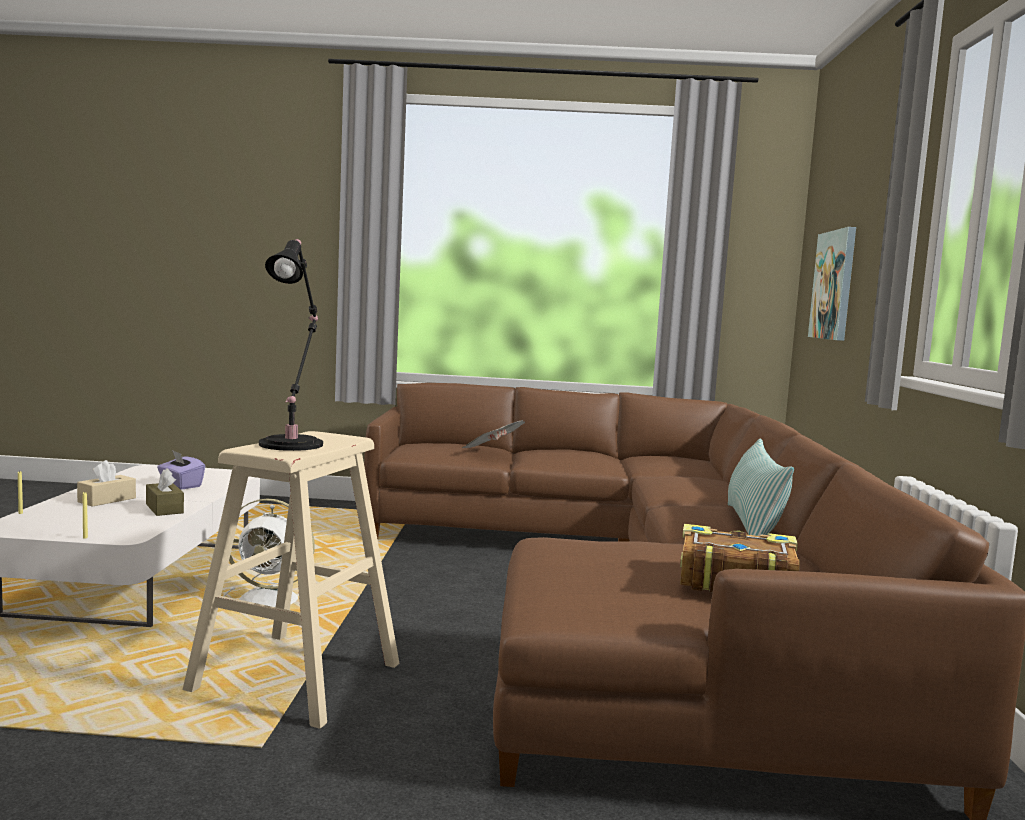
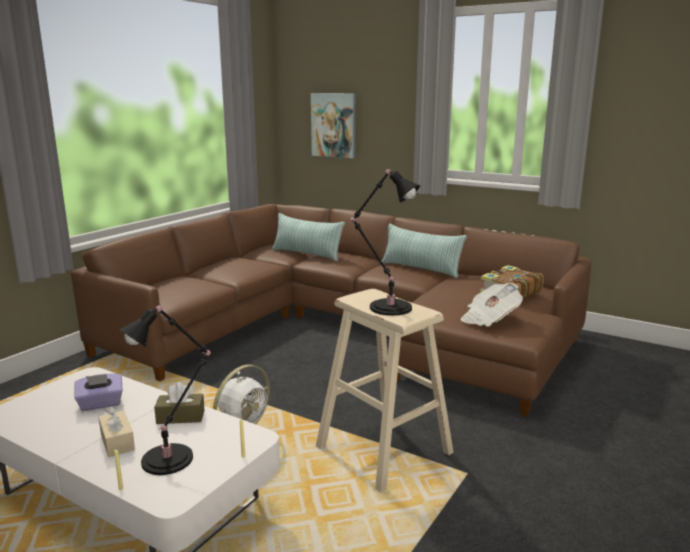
camera: 60 degrees left, 10 degrees up
(78, 518) = (171, 458): none -> black table lamp
(492, 452) = (201, 280): newspaper -> newspaper (489, 319)
(679, 472) = (307, 254): none -> pillow

